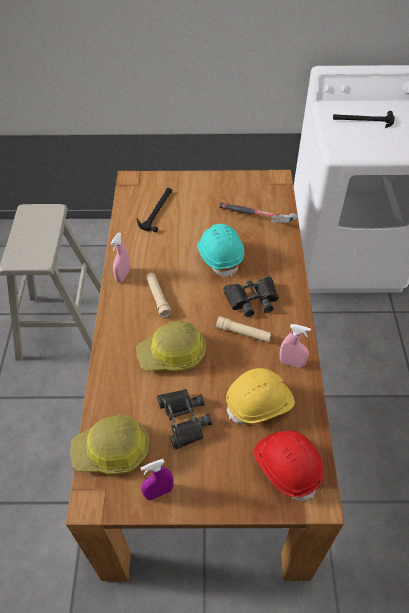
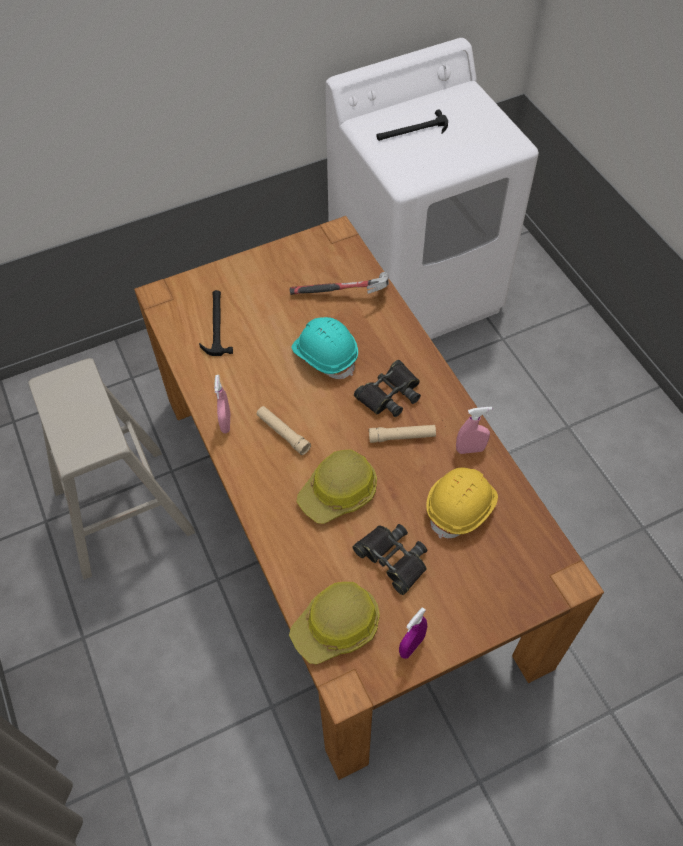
camera: 25 degrees left, 5 degrees up
(287, 466) = (523, 560): red hard hat -> none

